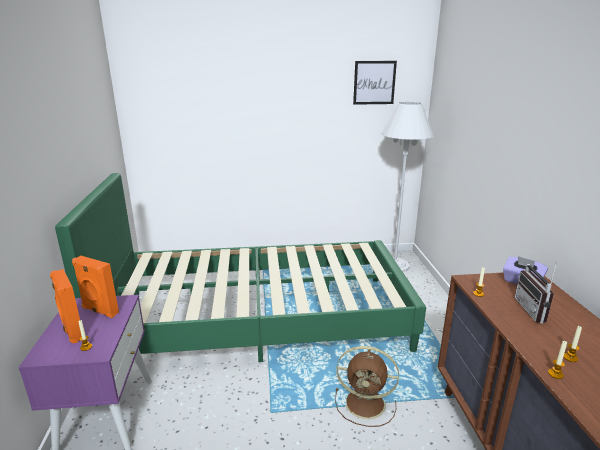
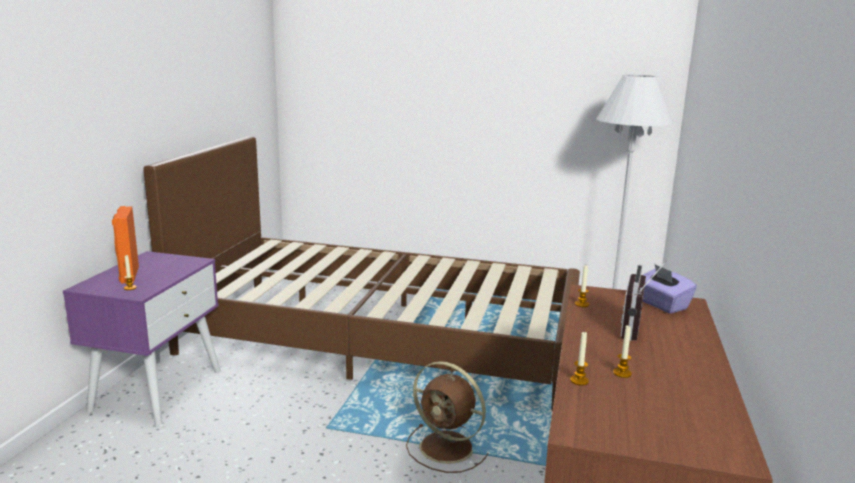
camera: 20 degrees right, 5 degrees down
(99, 311) = (166, 265): orange speaker -> none
(259, 319) = (380, 340): green bed -> brown bed
(374, 82) = (601, 48): picture -> none

